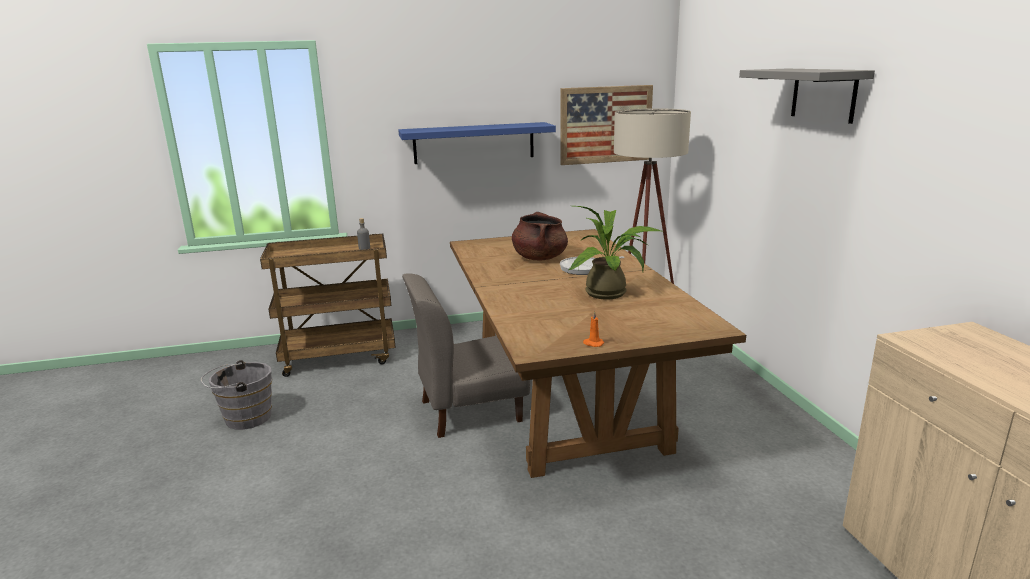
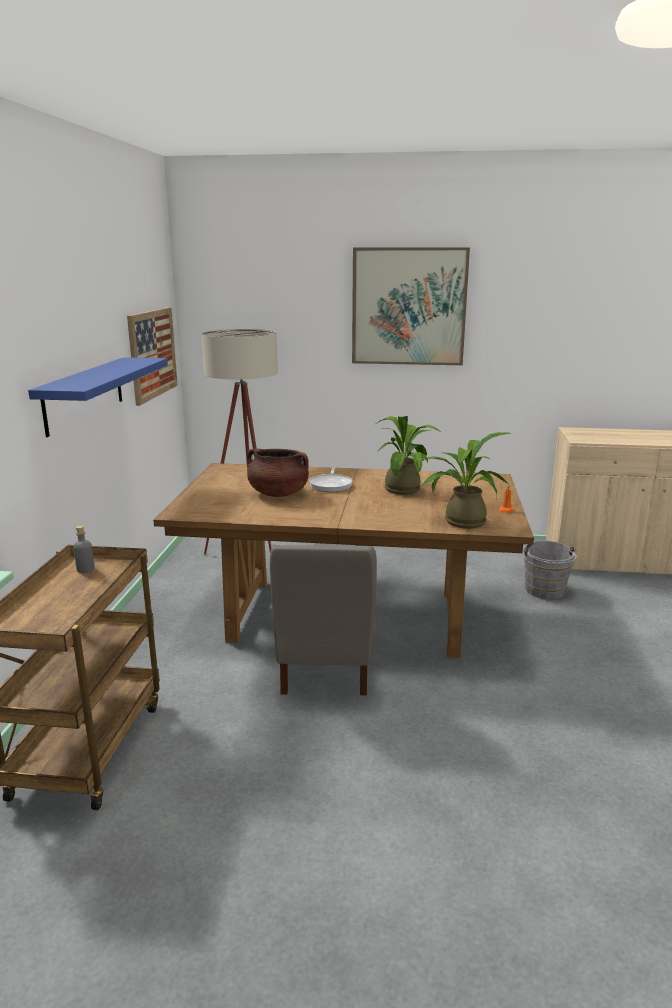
camera: 70 degrees left, 0 degrees up
(244, 418) = (203, 860): grey bucket -> grey bucket (545, 592)
(533, 326) = (459, 521): none -> potted plant
(823, 94) = (408, 307): grey shelf -> picture

